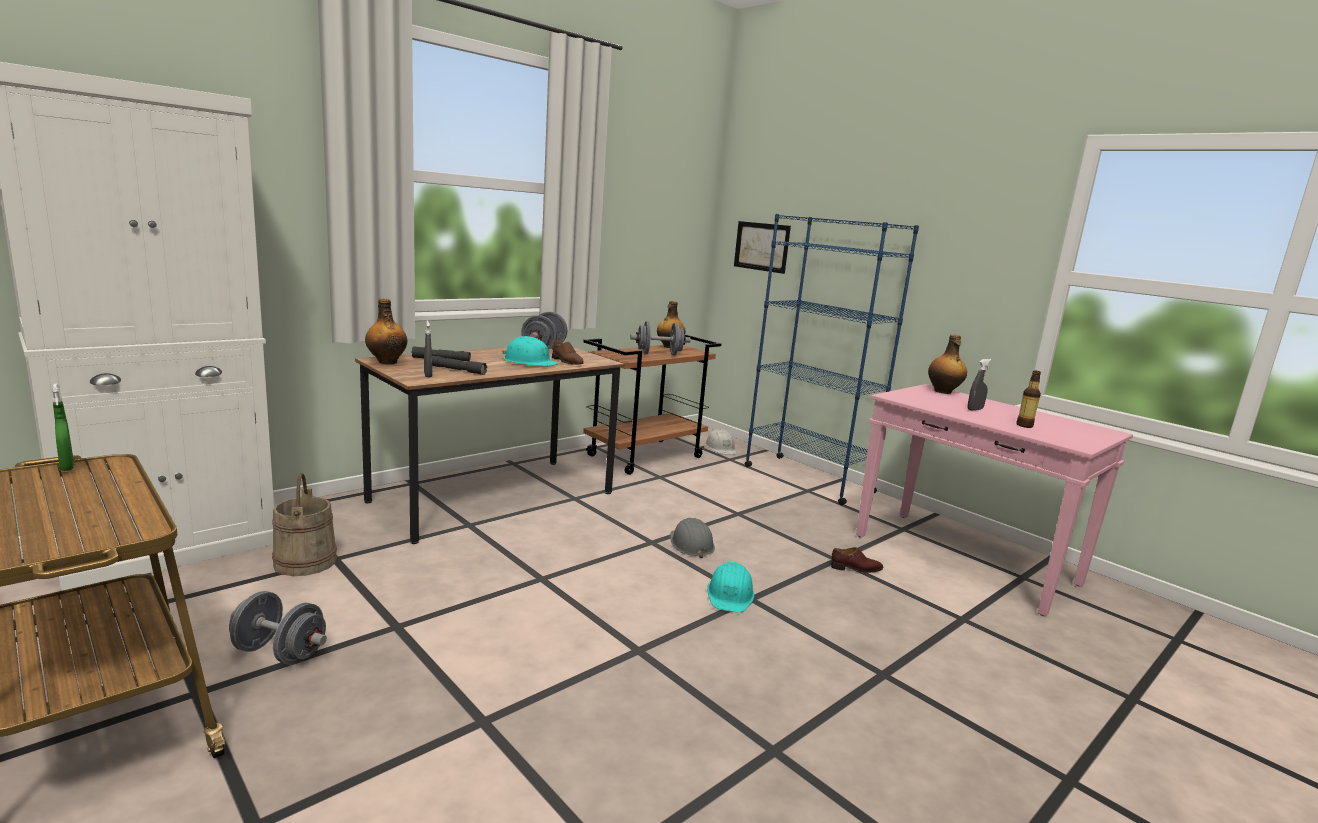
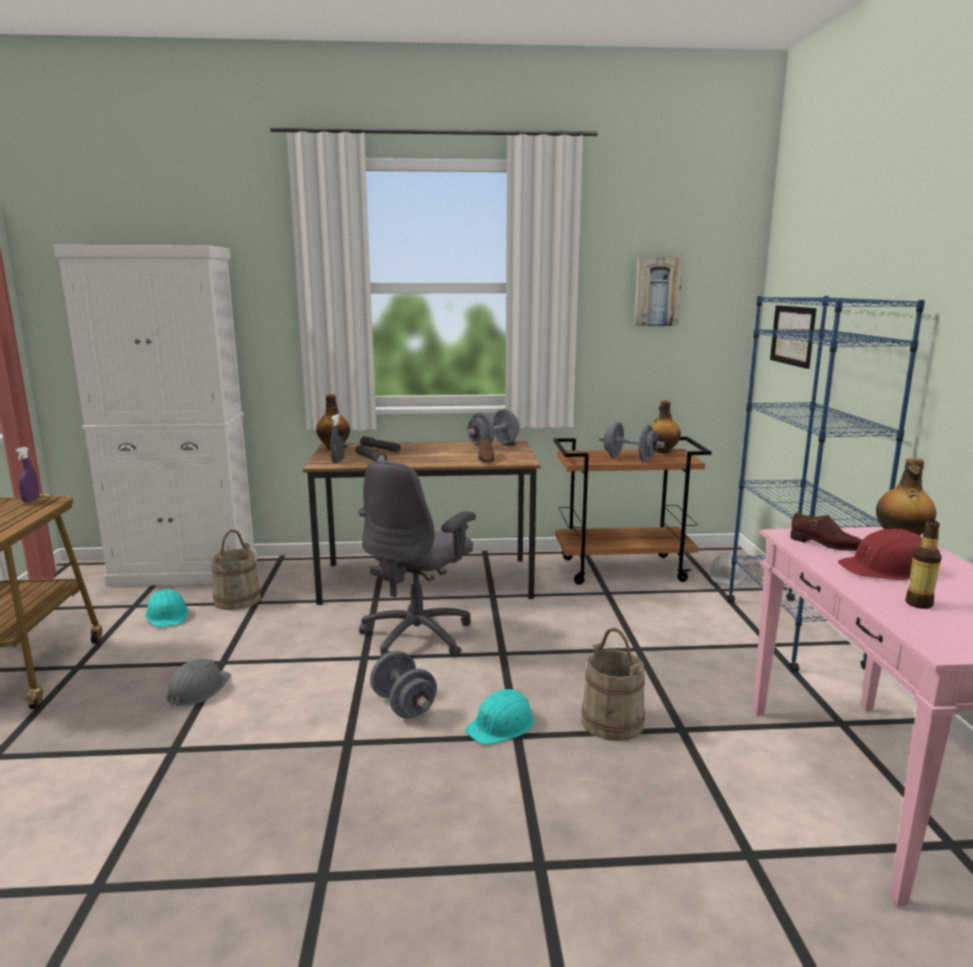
camera: 40 degrees right, 0 degrees up
(67, 467) = (31, 500): green spray bottle -> purple spray bottle
(279, 653) = (142, 657): grey dumbbell -> grey dumbbell (403, 705)
(529, 362) = (449, 456): turquoise hard hat -> turquoise hard hat (167, 615)
(562, 547) = (418, 636): none -> grey office chair
(651, 203) = (657, 292): none -> picture
(691, 544) = (538, 666): grey hard hat -> grey hard hat (198, 690)
(793, 568) = (613, 722): none -> beige bucket
(856, 568) = (692, 747): brown shoe -> brown shoe (826, 544)
(975, 409) = (888, 569): grey spray bottle -> red hard hat

